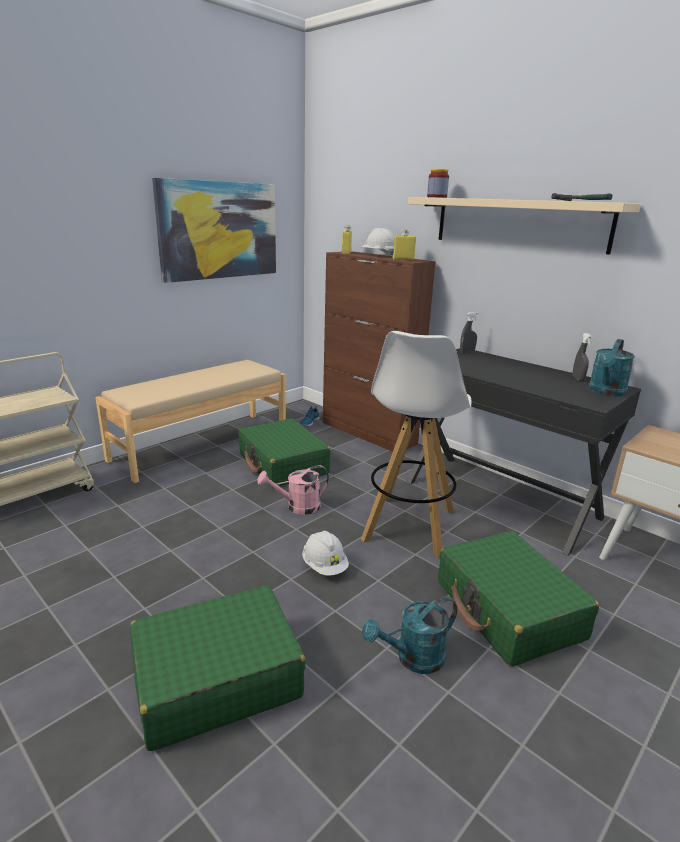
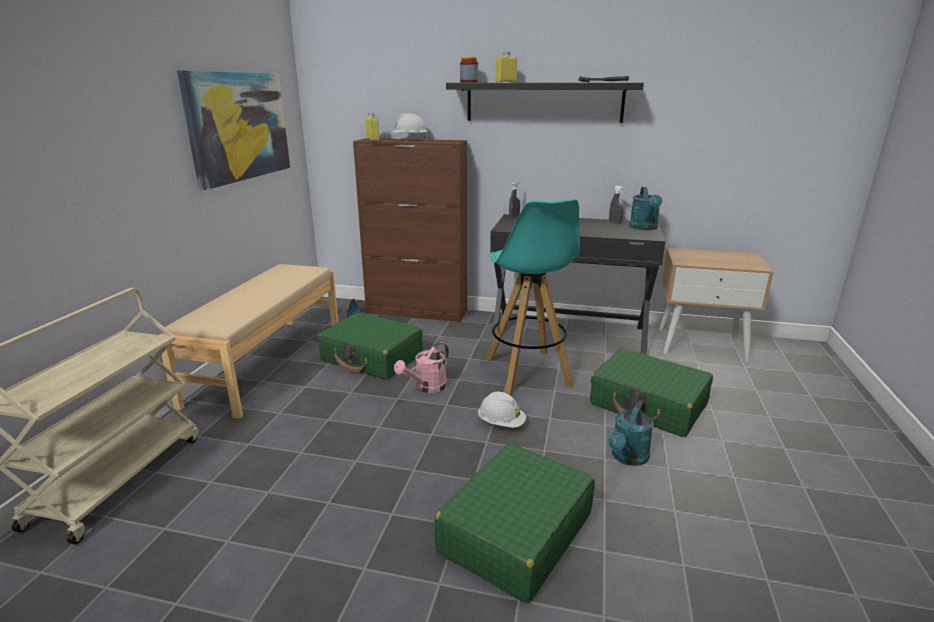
camera: 30 degrees left, 0 degrees up
(403, 259) = (440, 141): yellow bottle -> yellow bottle (506, 82)
(409, 525) = (528, 372): white stool -> turquoise stool
(518, 223) = (543, 102): beige shelf -> black shelf

